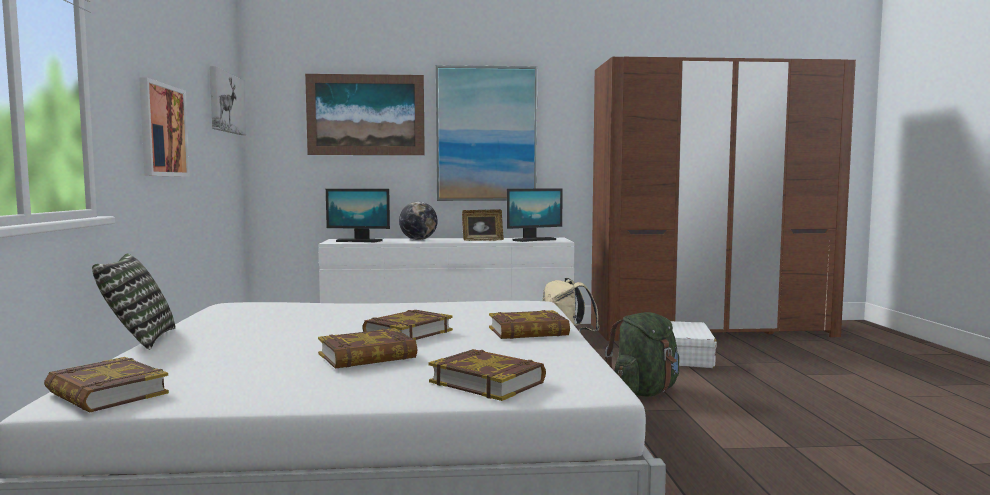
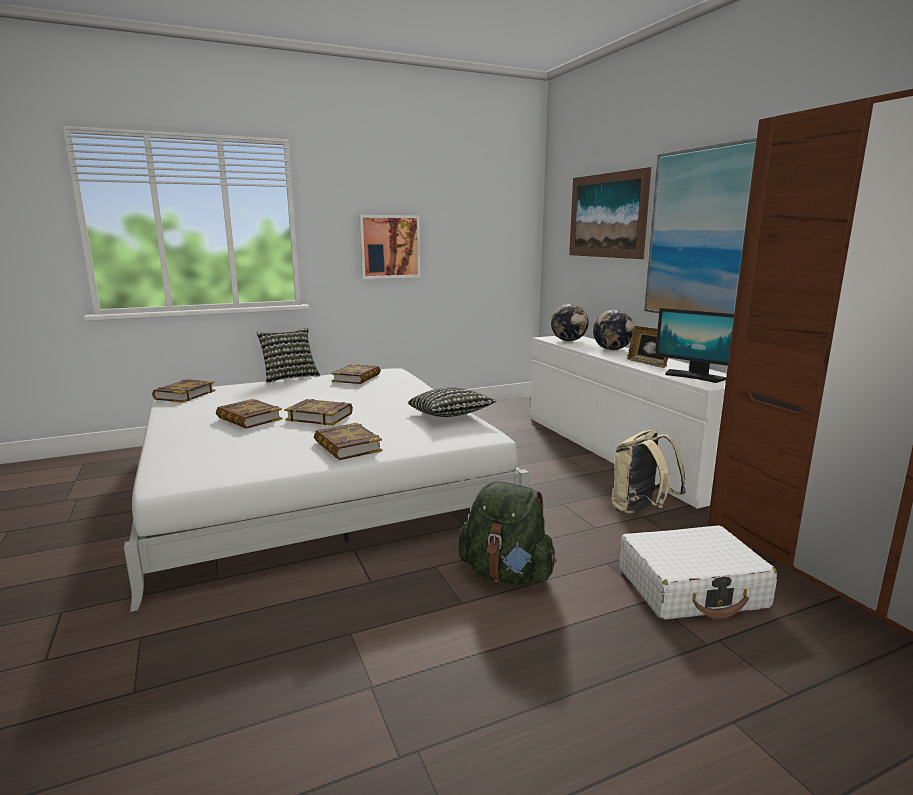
camera: 70 degrees right, 10 degrees up
(226, 103) = (504, 213): picture -> none
(359, 241) = (568, 341): monitor -> globe
(464, 304) = (450, 416): none -> pillow
(487, 382) = (191, 453): book -> book (357, 378)

